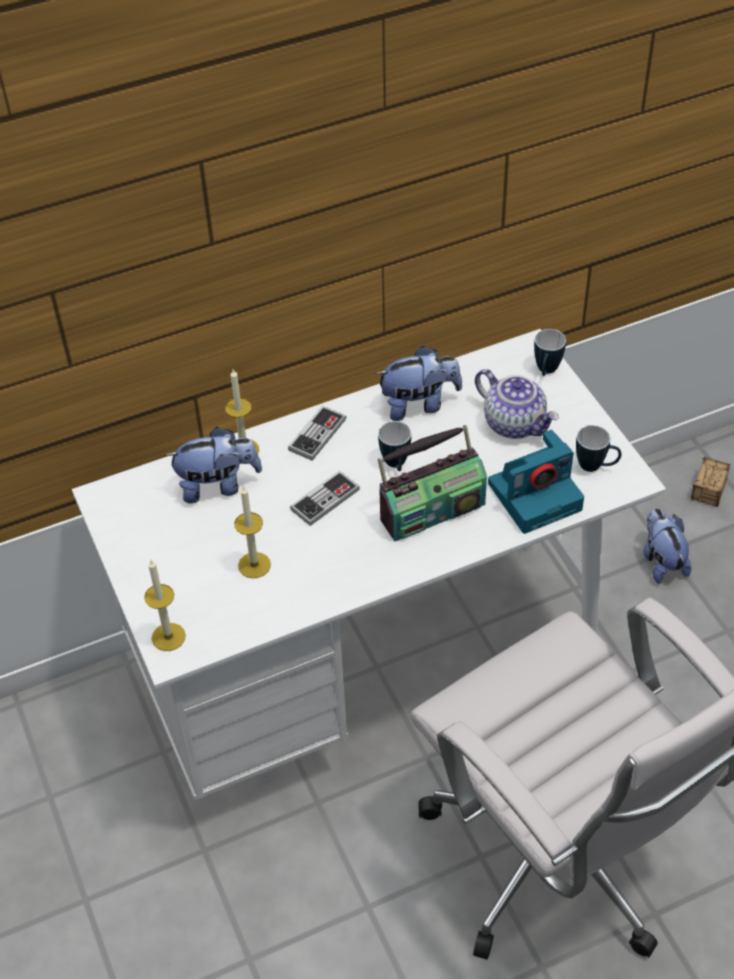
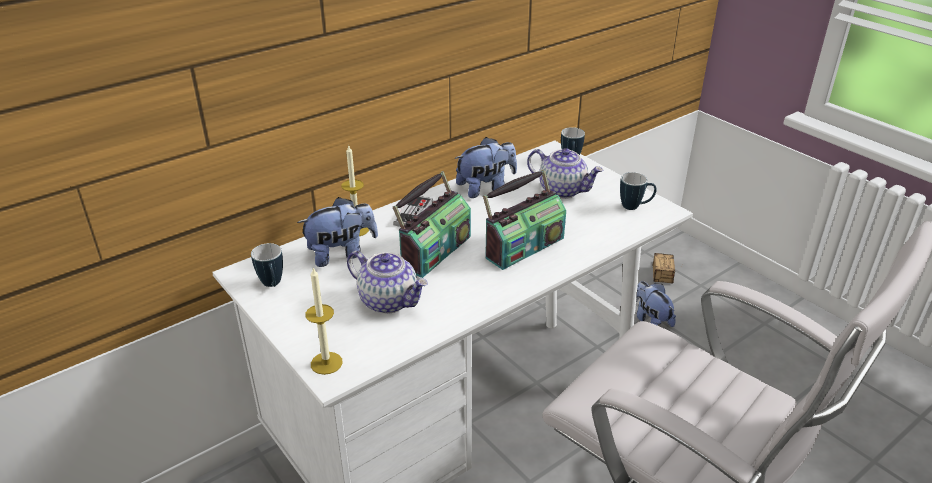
camera: 15 degrees left, 15 degrees down
(254, 565) = (389, 301): candle -> teapot
(325, 500) = (434, 251): game controller -> radio
(396, 465) = (483, 224): mug -> mug (272, 285)
(536, 495) = (599, 228): camera -> none

